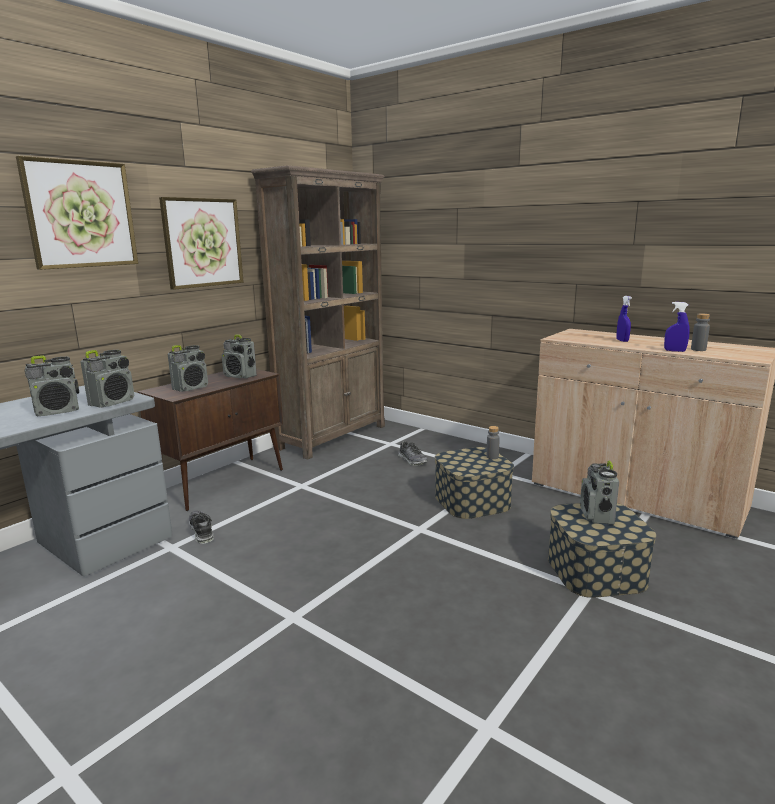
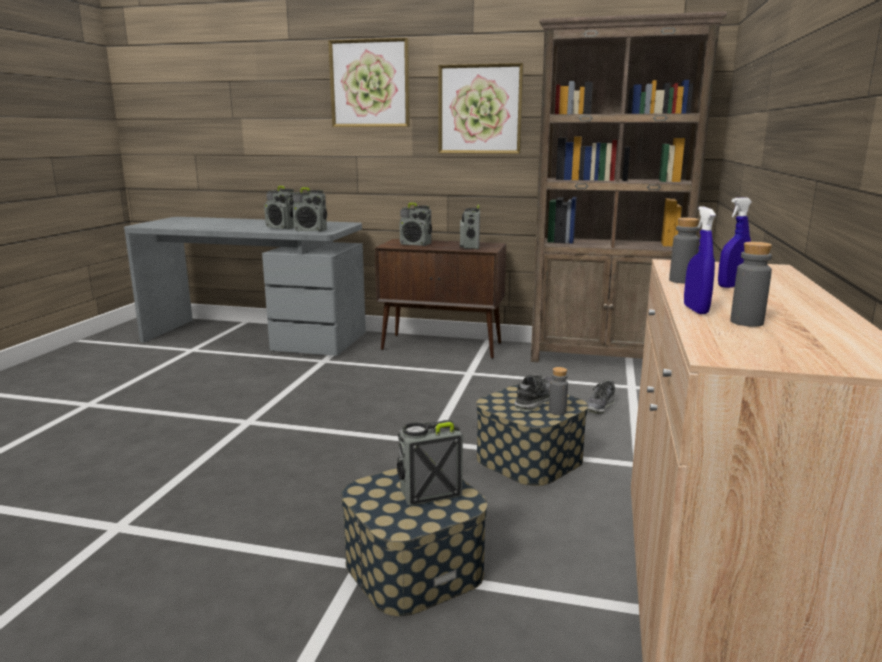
camera: 65 degrees right, 0 degrees up
(201, 531) = (353, 362): shoe -> shoe (536, 401)
(607, 343) = (681, 281): none -> grey bottle

